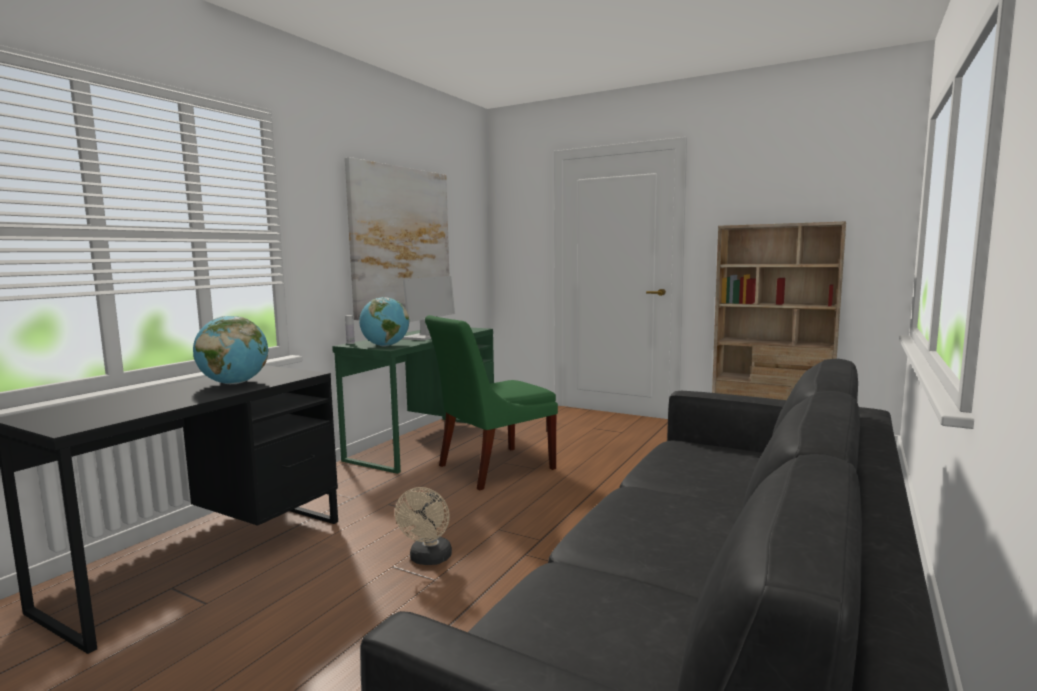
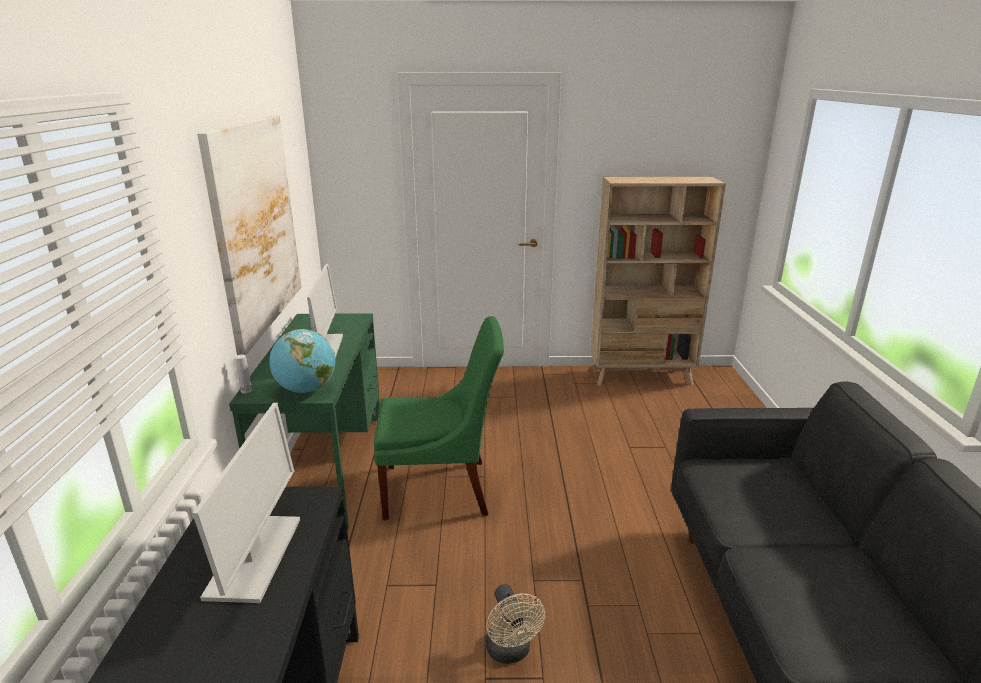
camera: 30 degrees left, 15 degrees up
(234, 383) = (255, 558): globe -> monitor
(491, 468) = (442, 489): green chair -> green chair turned 120 degrees counterclockwise

